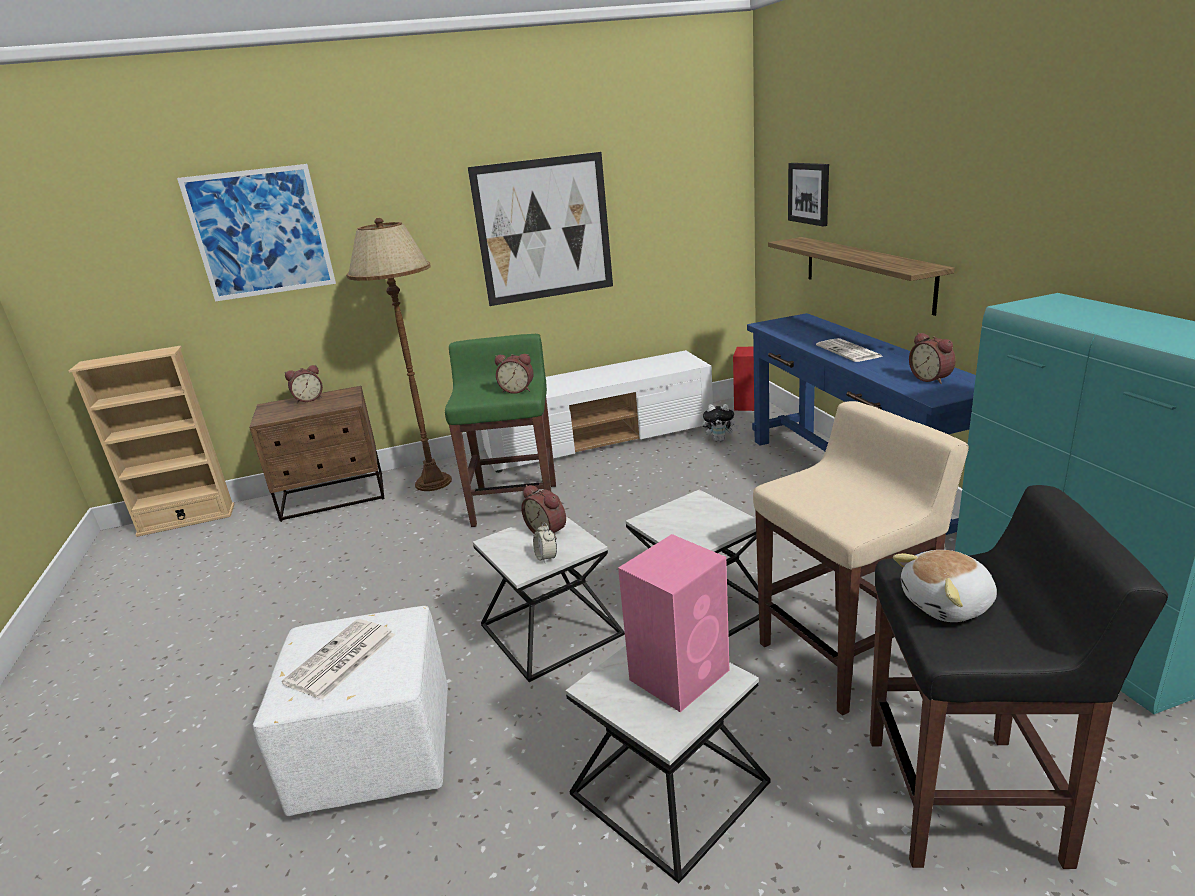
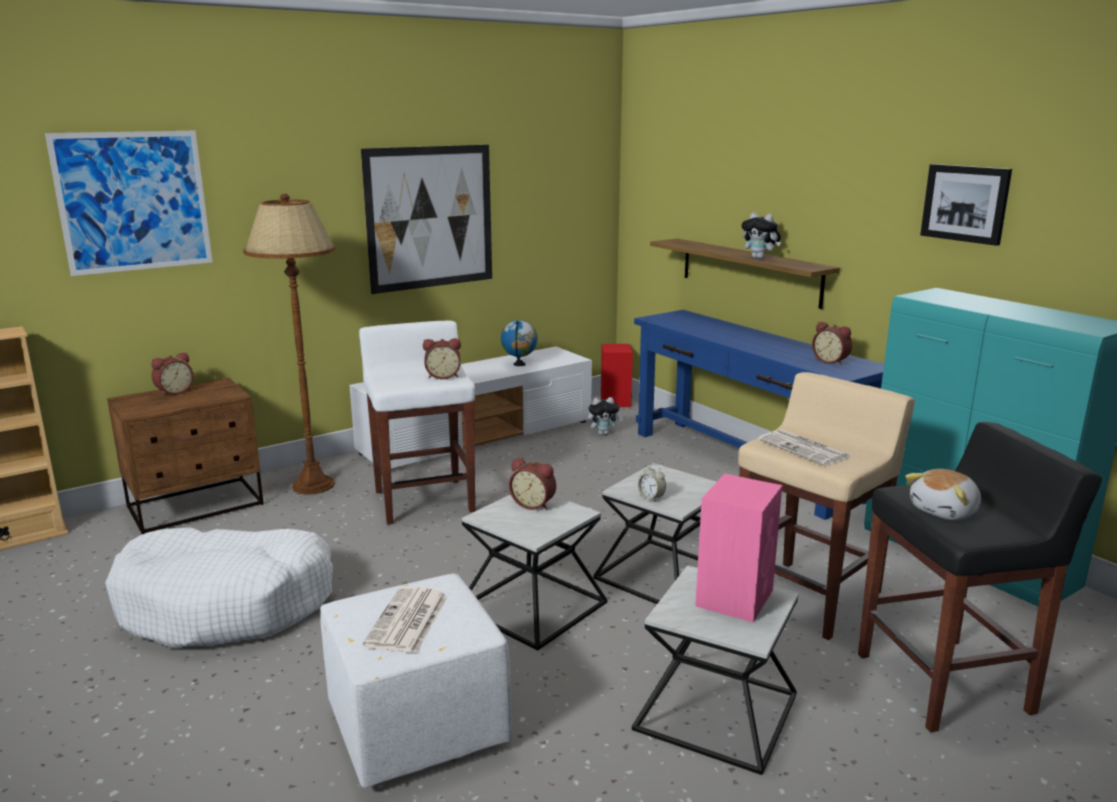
camera: 20 degrees left, 5 degrees down
(301, 597) = (227, 604): none -> white dog bed
(516, 504) = (424, 500): green stool -> white stool
(546, 558) = (549, 525): alarm clock -> alarm clock (651, 498)
(637, 370) = (519, 364): none -> globe
(809, 193) = (687, 198): picture -> picture (965, 203)
(849, 351) = (747, 341): newspaper -> newspaper (805, 449)
(868, 258) = (760, 258): none -> plush toy

